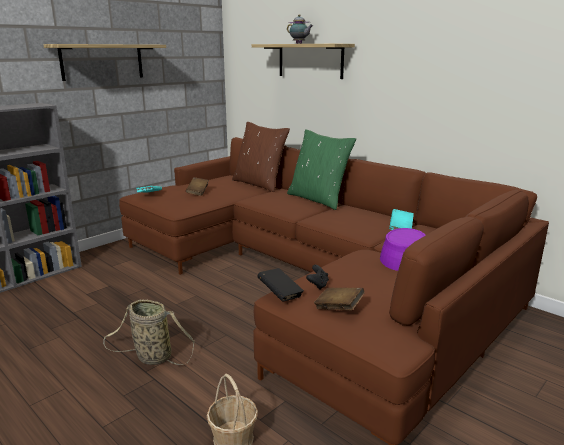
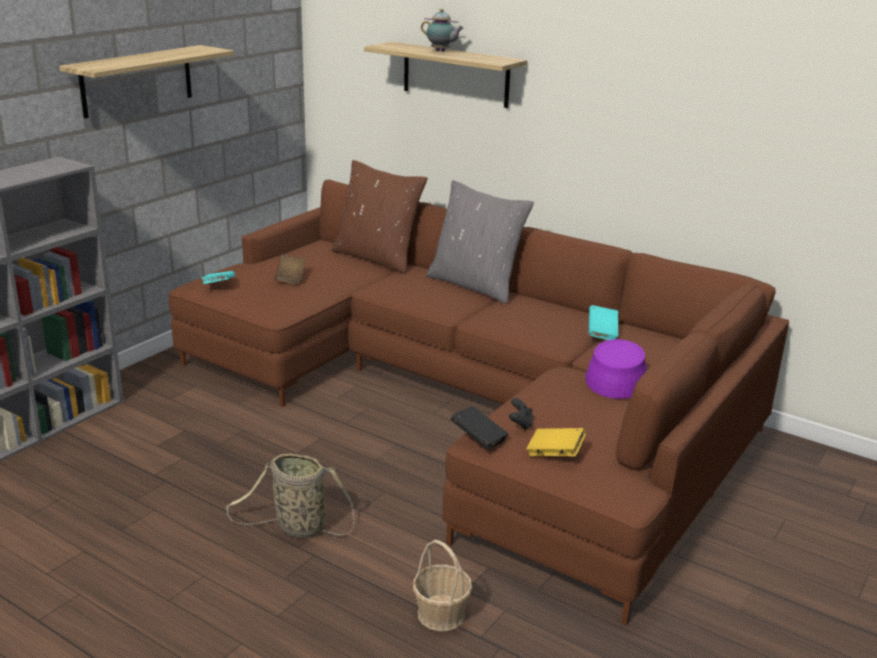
camera: 10 degrees left, 5 degrees up
(318, 199) = (475, 285): green pillow -> grey pillow
(338, 308) = (555, 454): brown book -> yellow book

